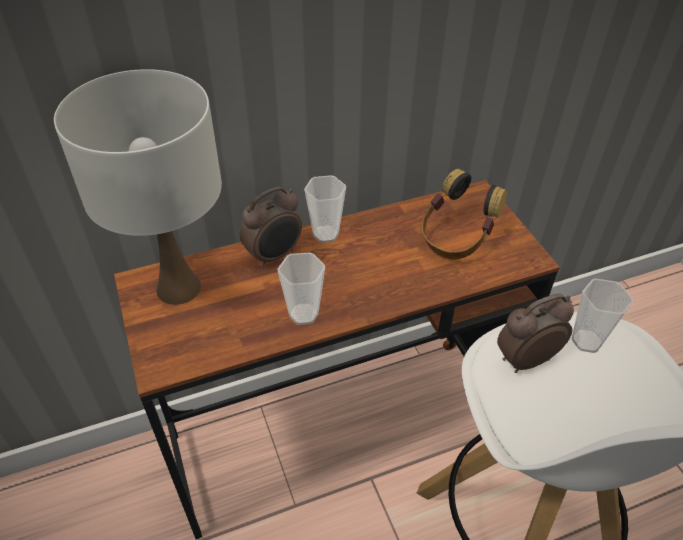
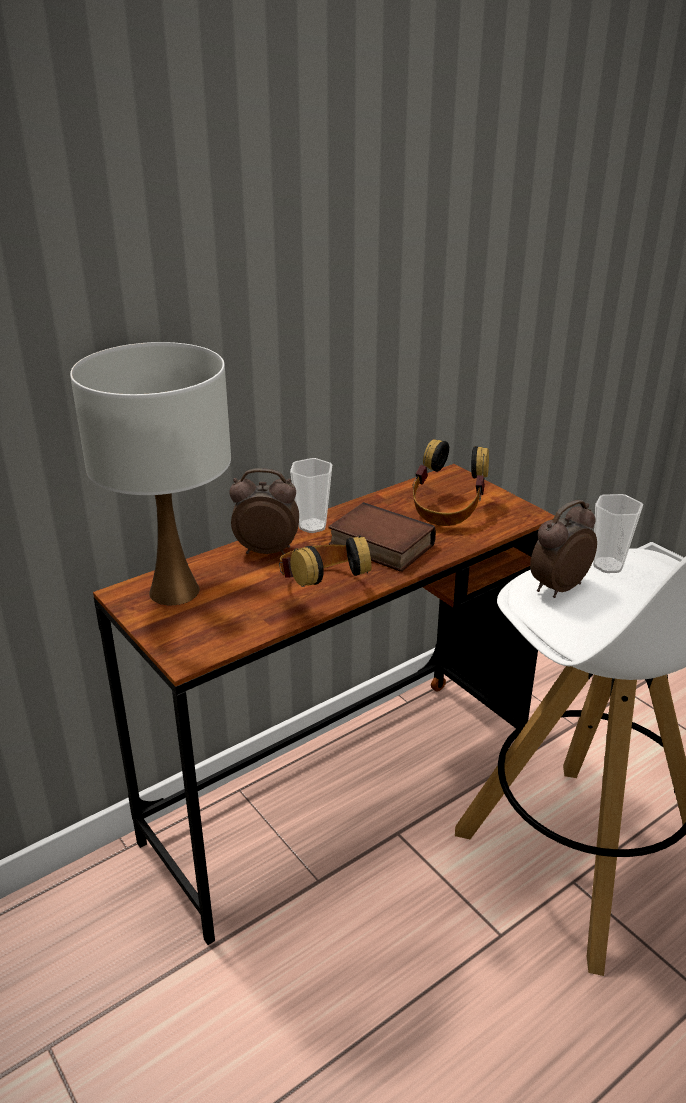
camera: 15 degrees left, 15 degrees down
(274, 256) = (267, 550): alarm clock -> alarm clock turned 120 degrees counterclockwise
(303, 314) = (321, 590): cup -> headphones
(375, 270) = (378, 546): none -> book

